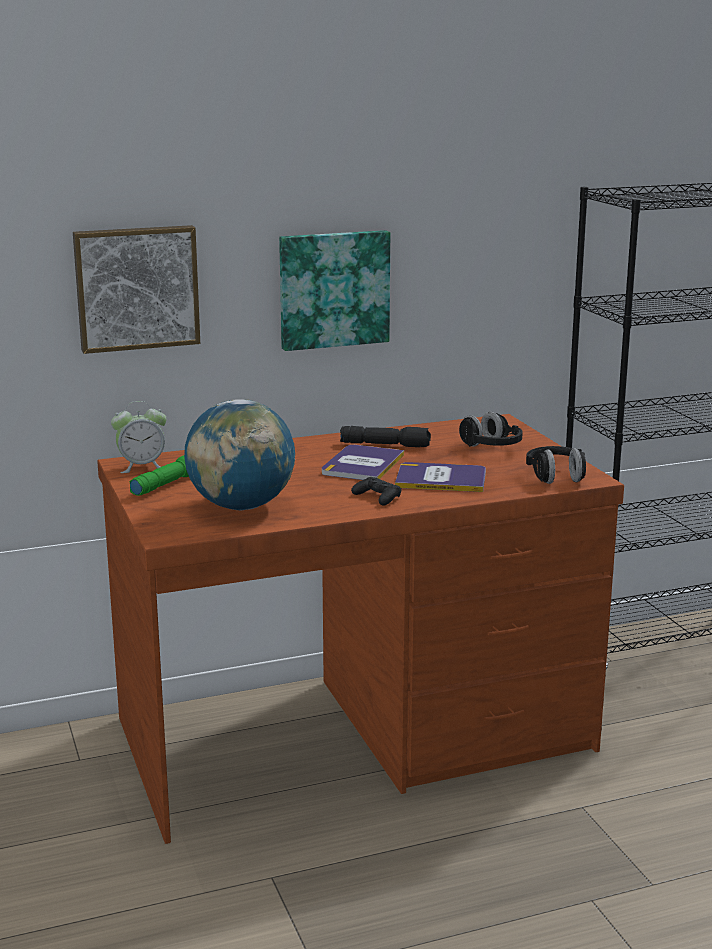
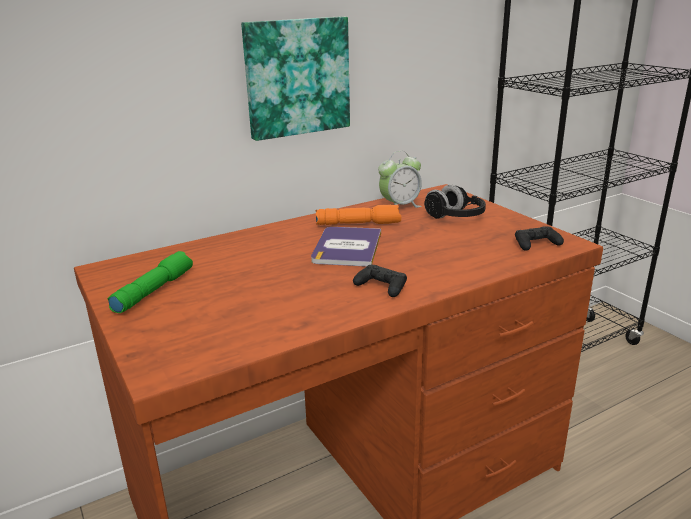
camera: 10 degrees left, 5 degrees up
(136, 287) = (93, 81): picture -> none
(141, 466) = (122, 272): alarm clock -> alarm clock (399, 206)
(241, 506) = (240, 315): globe -> none
(386, 445) = (359, 223): black flashlight -> orange flashlight
(441, 479) = (431, 257): book -> none
(556, 477) = (536, 244): black headphones -> black game controller

